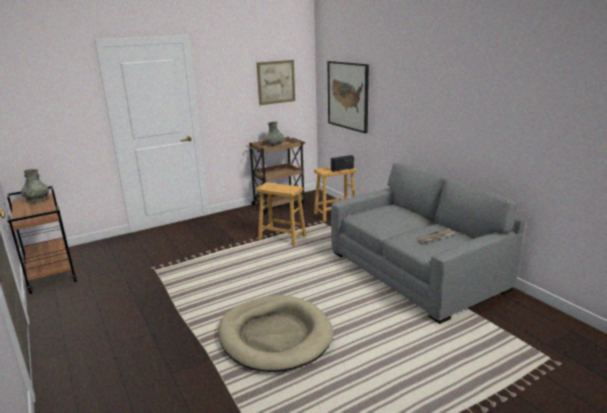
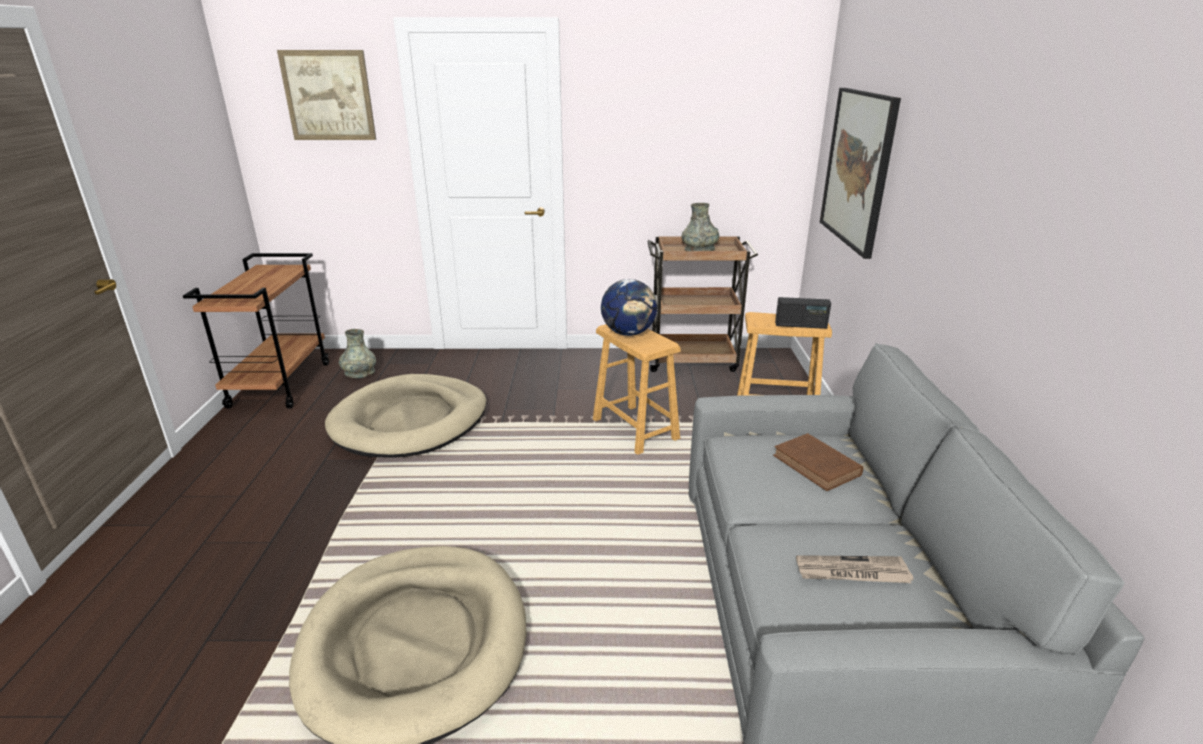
camera: 30 degrees right, 5 degrees up
(37, 200) = (279, 271): grey vase -> grey vase (359, 373)
(161, 266) = (410, 421): none -> beige dog bed
(274, 187) = (628, 333): none -> globe
(276, 82) = (729, 124): picture -> picture (328, 96)
(395, 214) = (818, 466): none -> brown book

